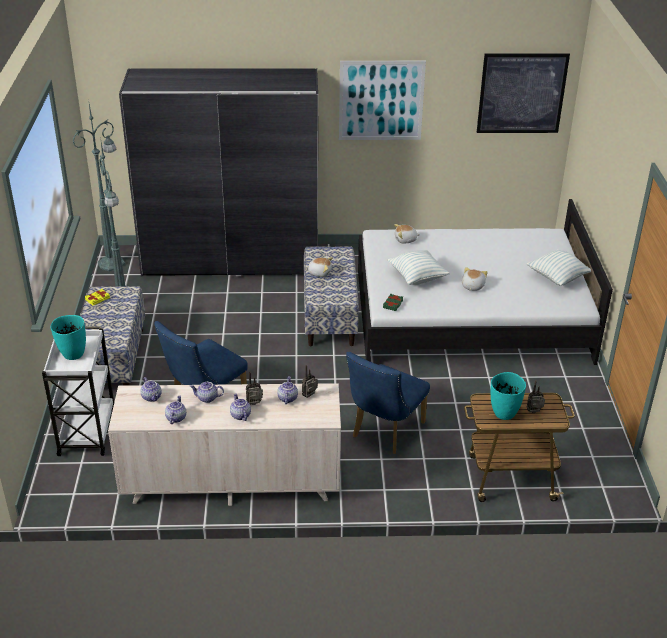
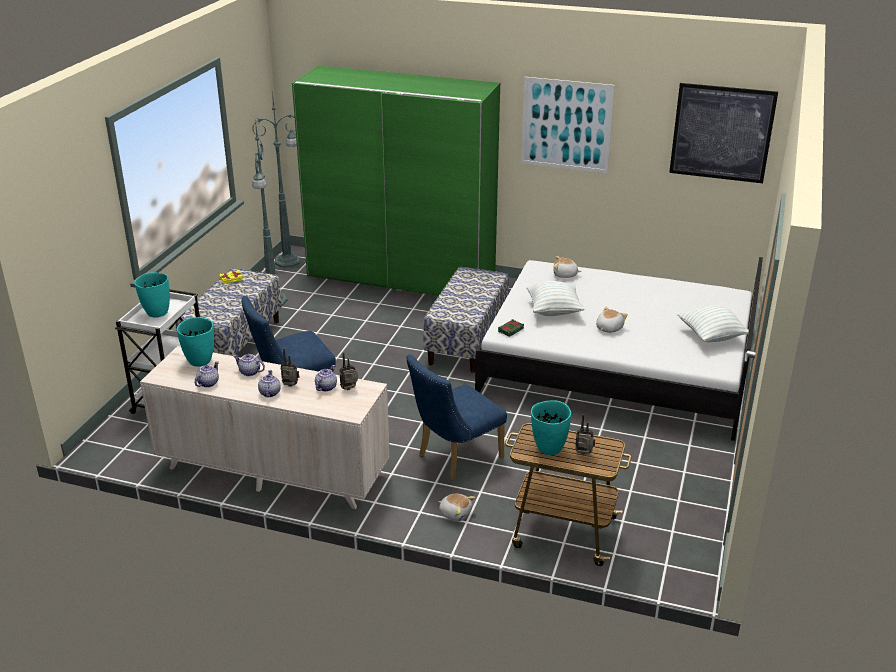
camera: 20 degrees right, 5 degrees down
(152, 397) = (200, 361): teapot -> turquoise vase
(231, 260) = (401, 276): grey wardrobe -> green wardrobe
(319, 272) = (458, 291): plush toy -> plush toy (455, 513)

